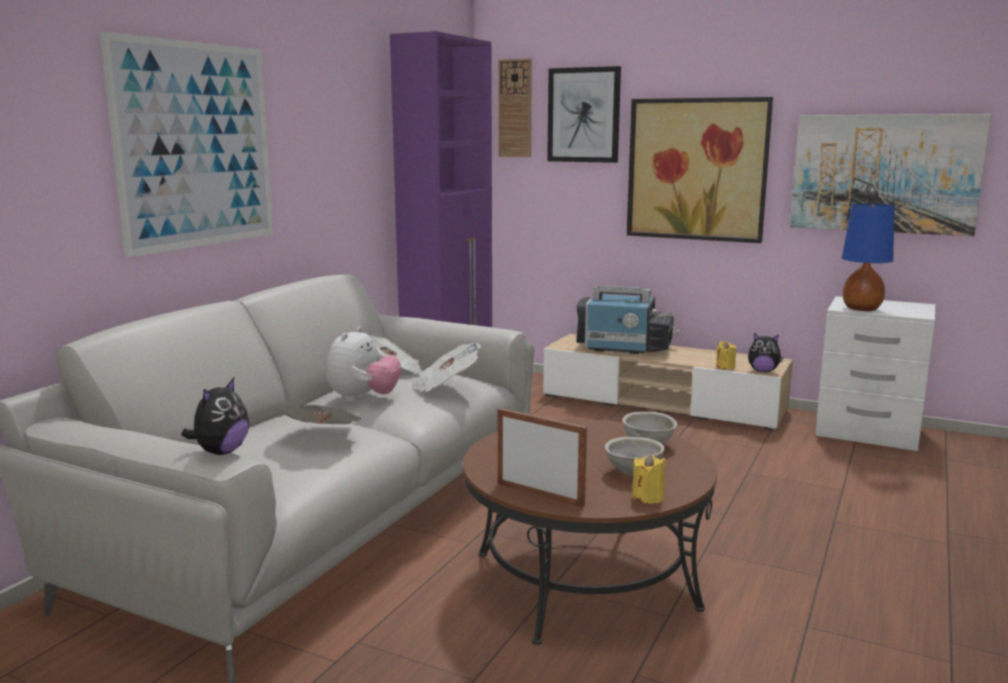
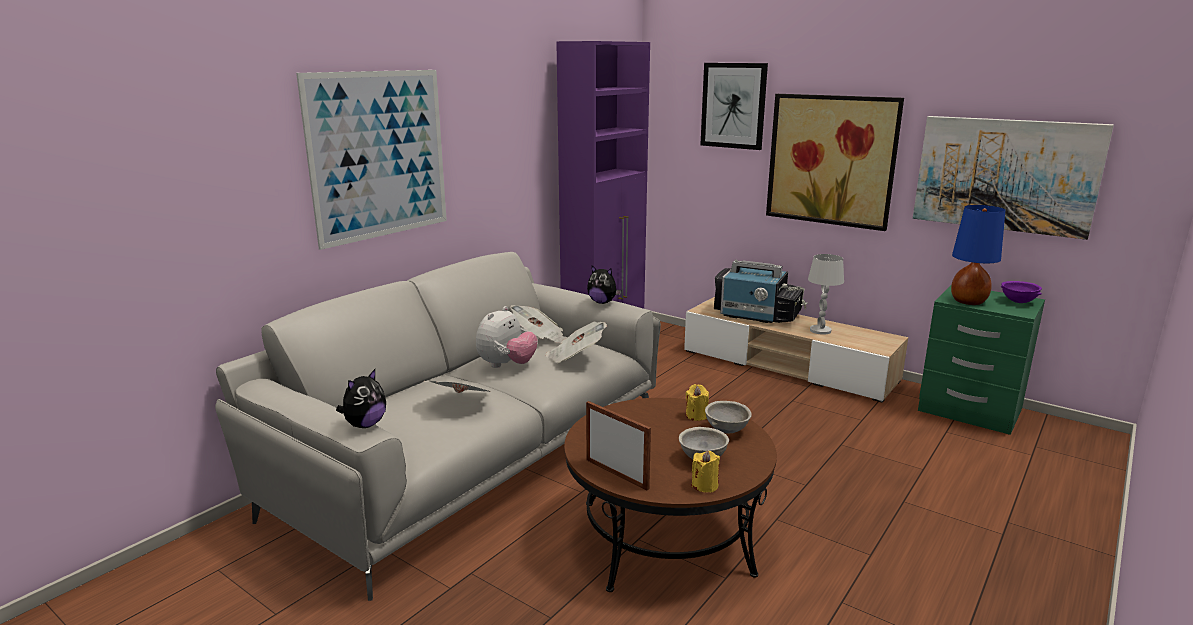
camera: 10 degrees right, 5 degrees up
(515, 108) = (675, 97): wall clock -> none
(698, 358) = (820, 330): none -> white table lamp
(725, 367) = (841, 342): yellow candle -> yellow candle (696, 415)
(763, 371) = (875, 349): plush toy -> plush toy (602, 302)
(867, 432) = (969, 411): white nightstand -> green nightstand
(911, 307) = (1018, 302): none -> purple bowl

